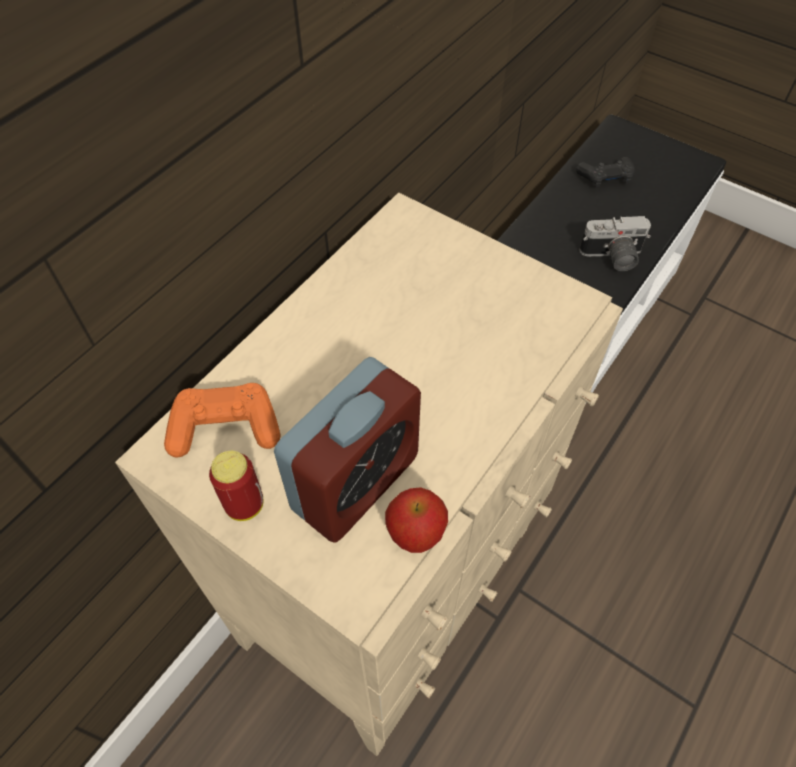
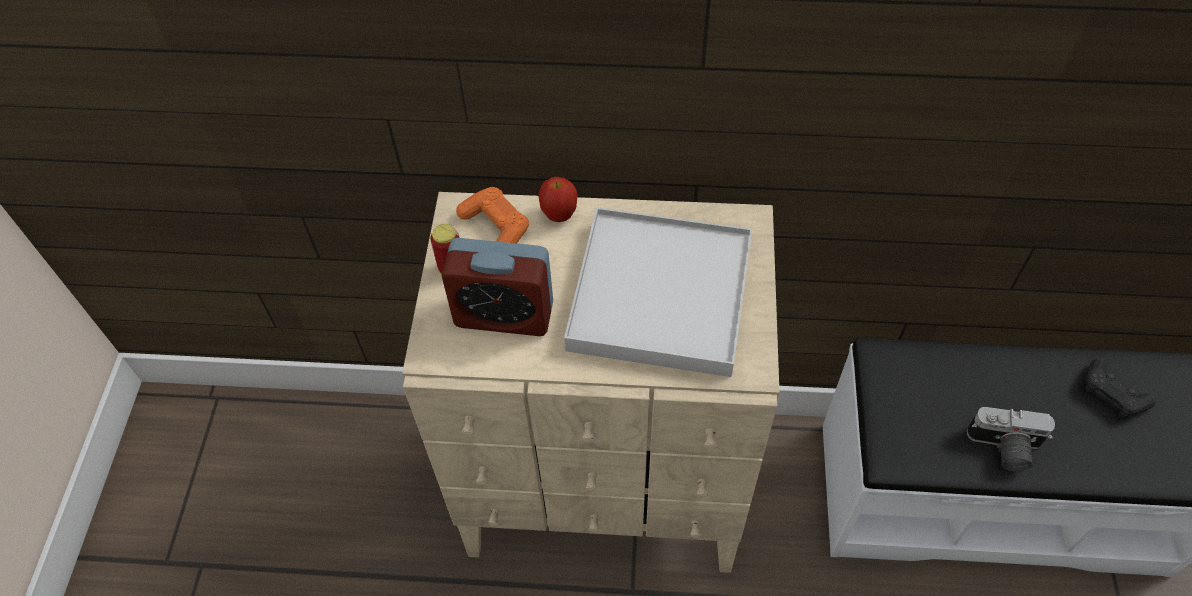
camera: 60 degrees right, 0 degrees up
(415, 536) = (488, 365): apple -> apple (559, 215)
(437, 327) = (660, 295): none -> white tray
(612, 257) = (1004, 449): camera -> camera turned 45 degrees counterclockwise

